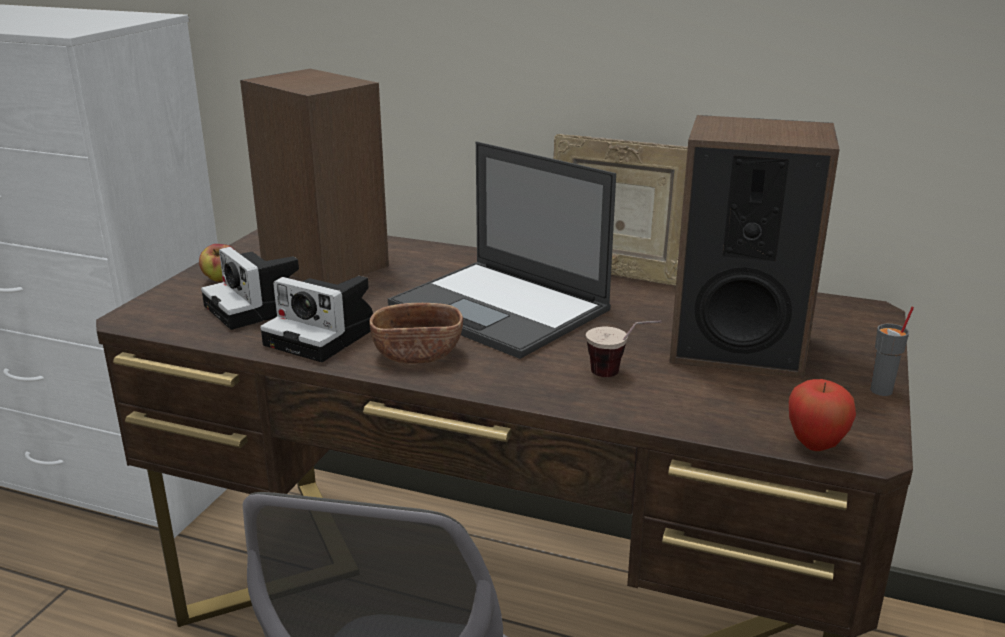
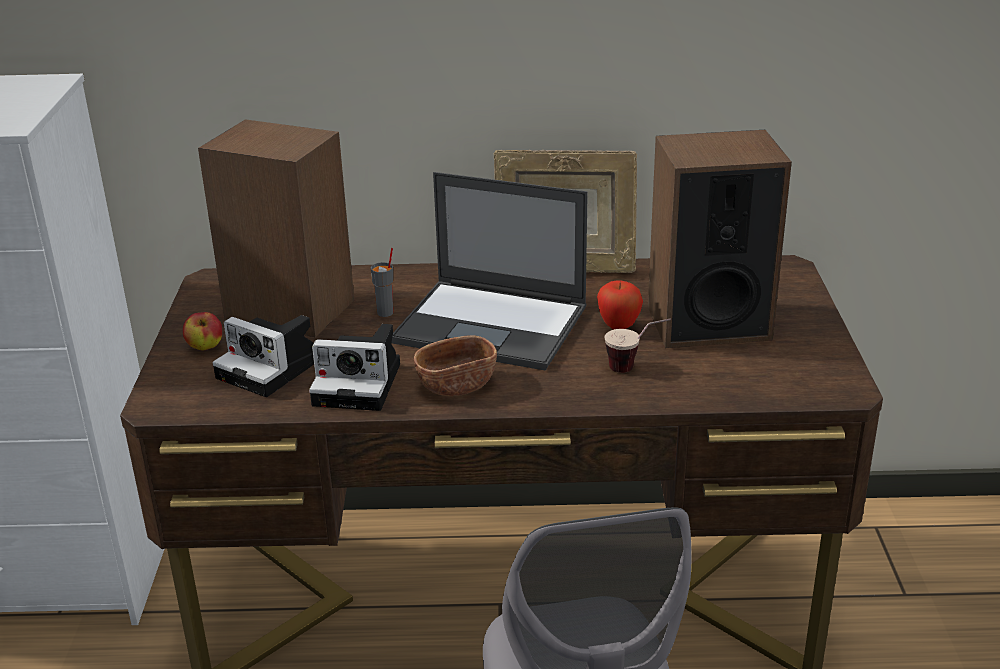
camera: 20 degrees left, 5 degrees up
(815, 445) = (810, 394): apple -> apple (618, 327)
(882, 390) = (832, 338): grey cup -> grey cup (386, 313)

